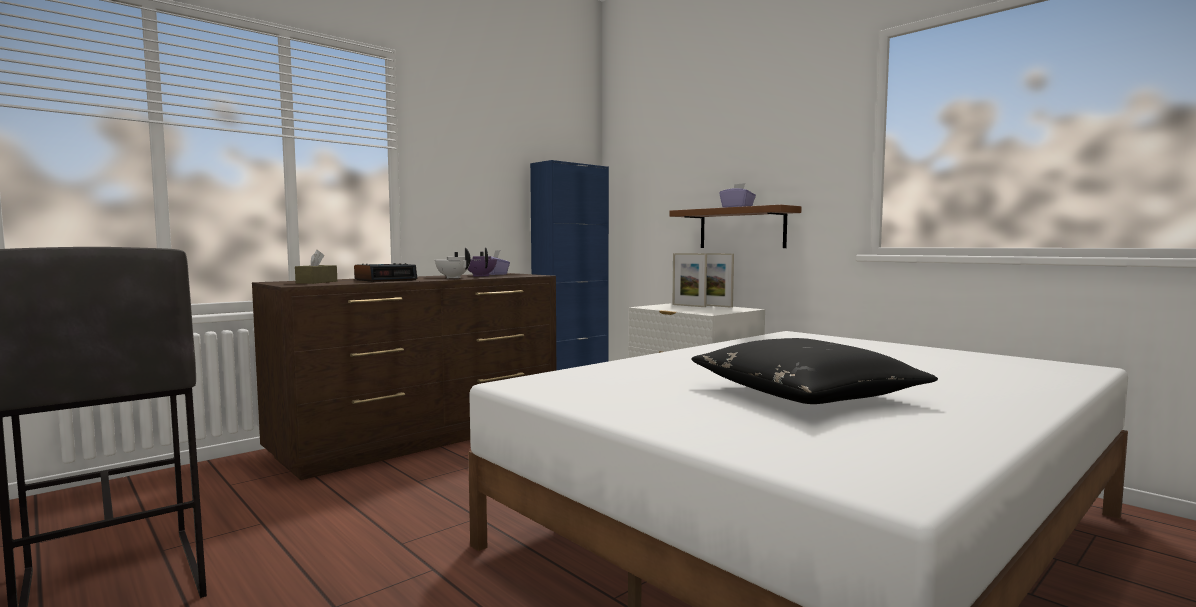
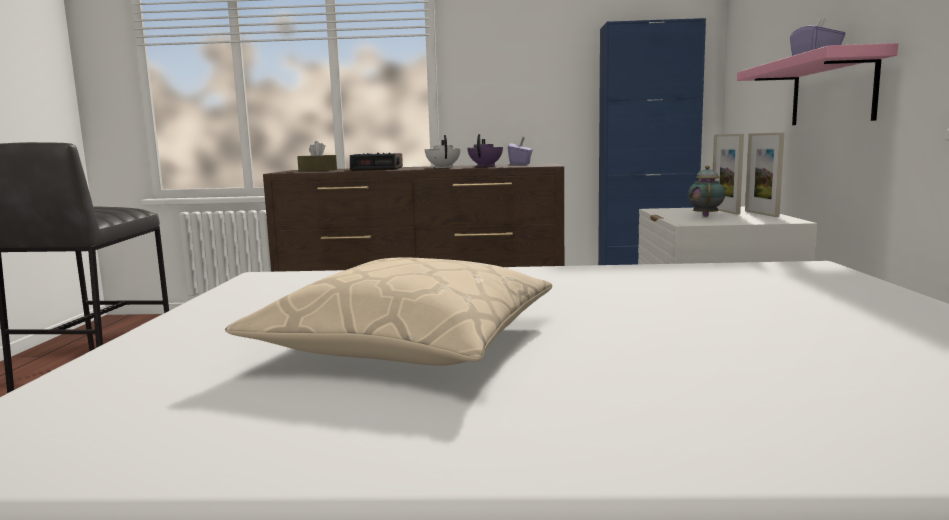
camera: 45 degrees right, 5 degrees up
(694, 309) = (705, 216): none -> teapot
(741, 228) = (832, 91): brown shelf -> pink shelf
(805, 393) = (411, 342): black pillow -> beige pillow

